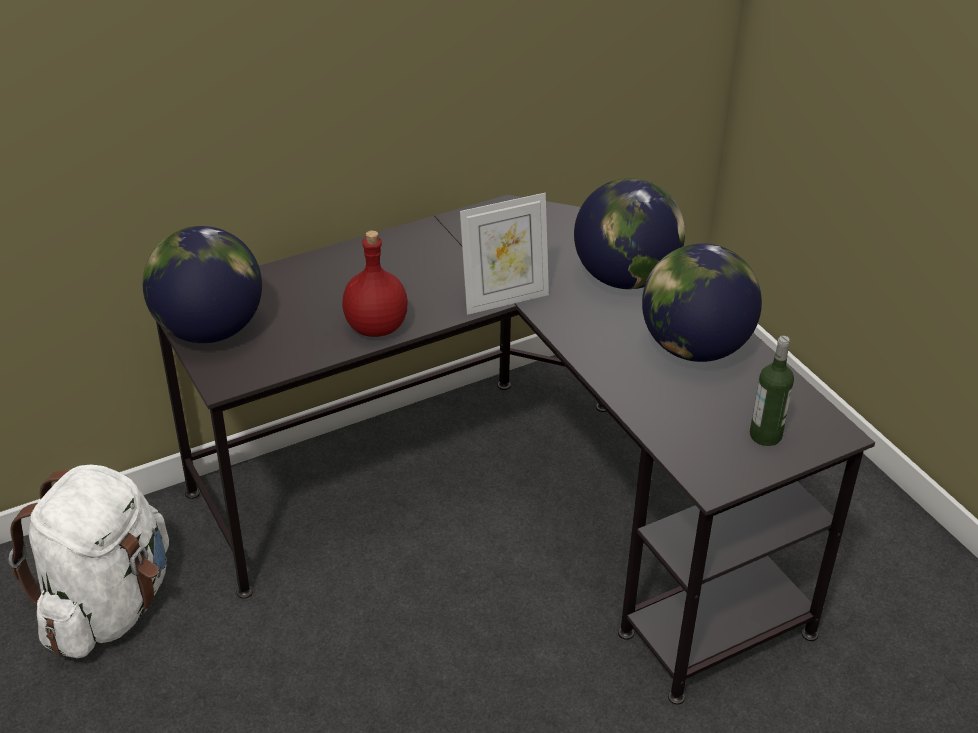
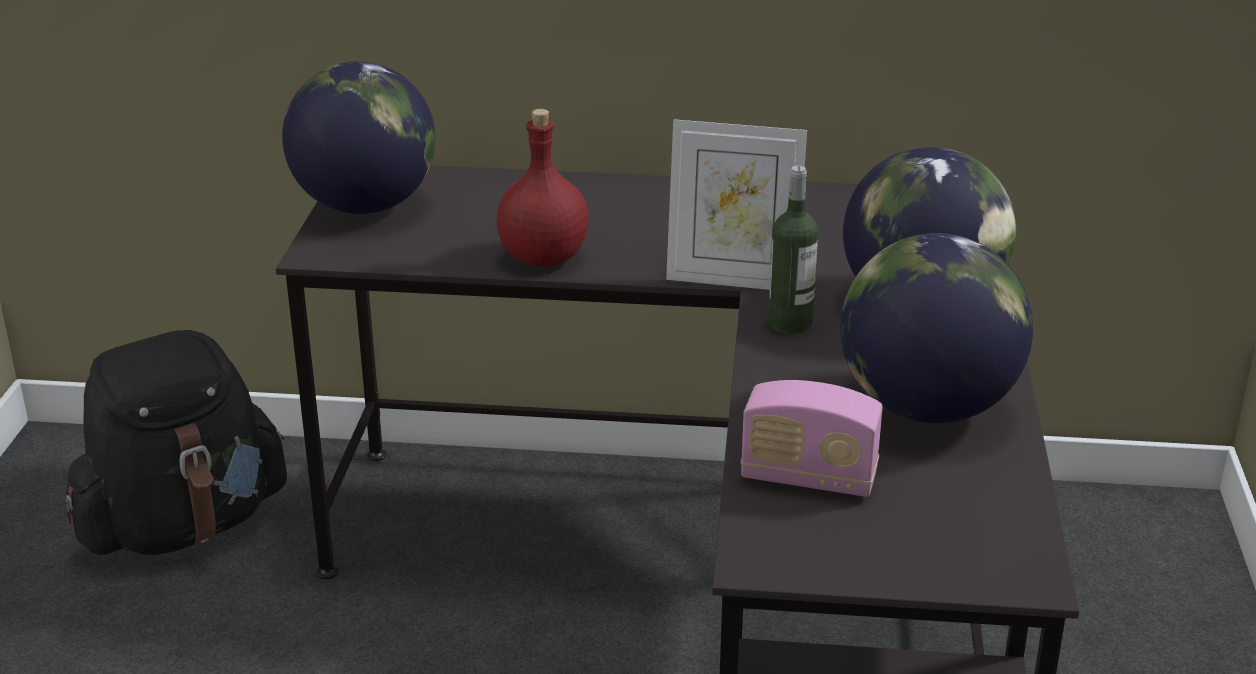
camera: 35 degrees right, 10 degrees down
(108, 606) = (184, 526): white backpack -> black backpack
(683, 421) = (808, 478): none -> radio
(765, 435) = (909, 537): bottle -> bottle (790, 323)

